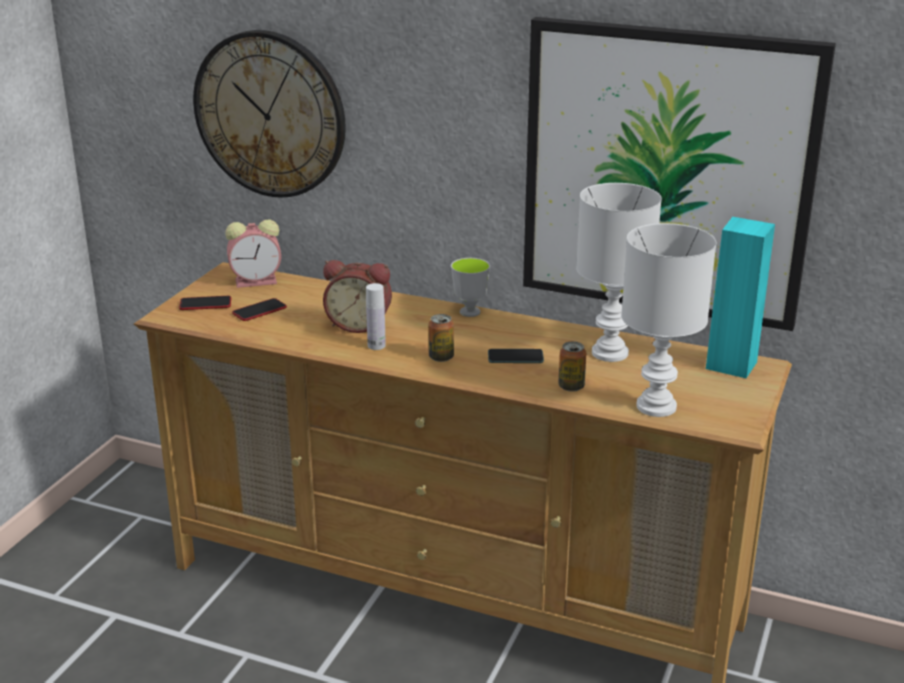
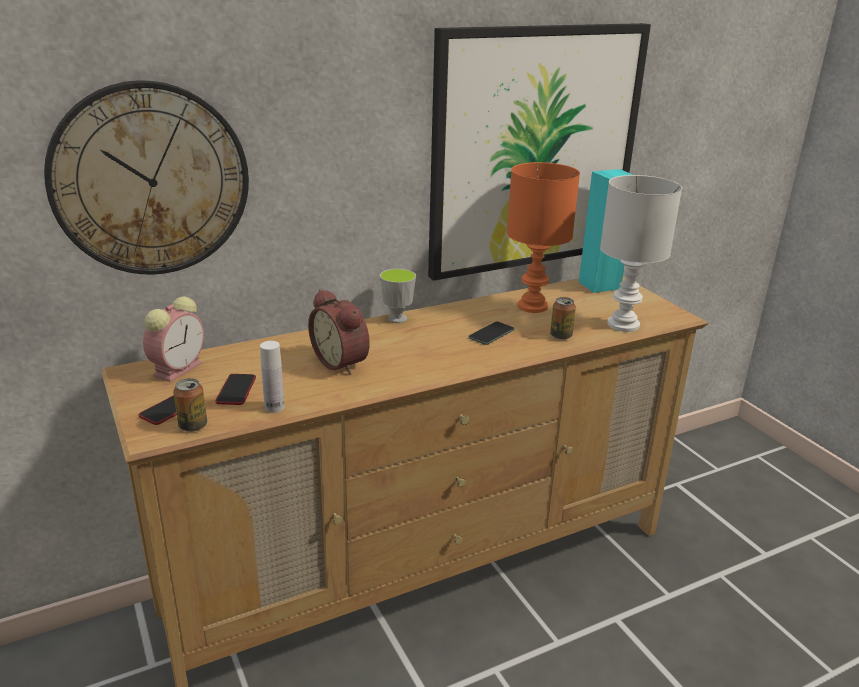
camera: 50 degrees left, 0 degrees up
(359, 324) = (343, 362): alarm clock -> alarm clock turned 90 degrees clockwise
(376, 345) = (390, 371): white bottle -> white bottle (274, 407)
(441, 357) = (450, 356): can -> can (193, 426)
(608, 353) = (532, 307): white table lamp -> orange table lamp

